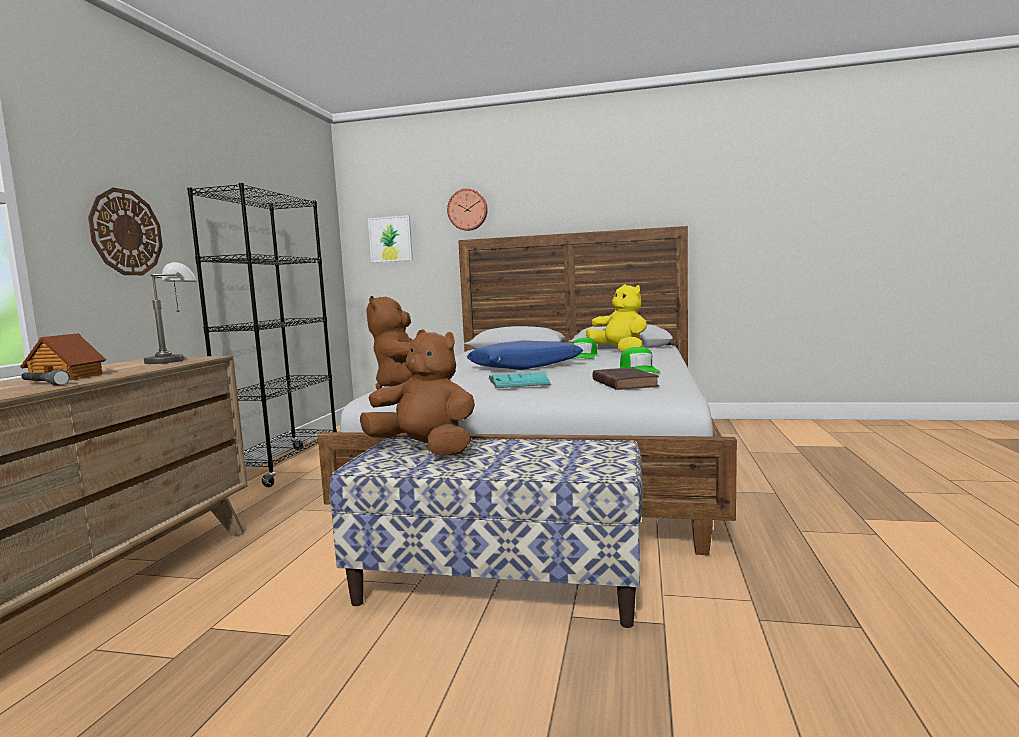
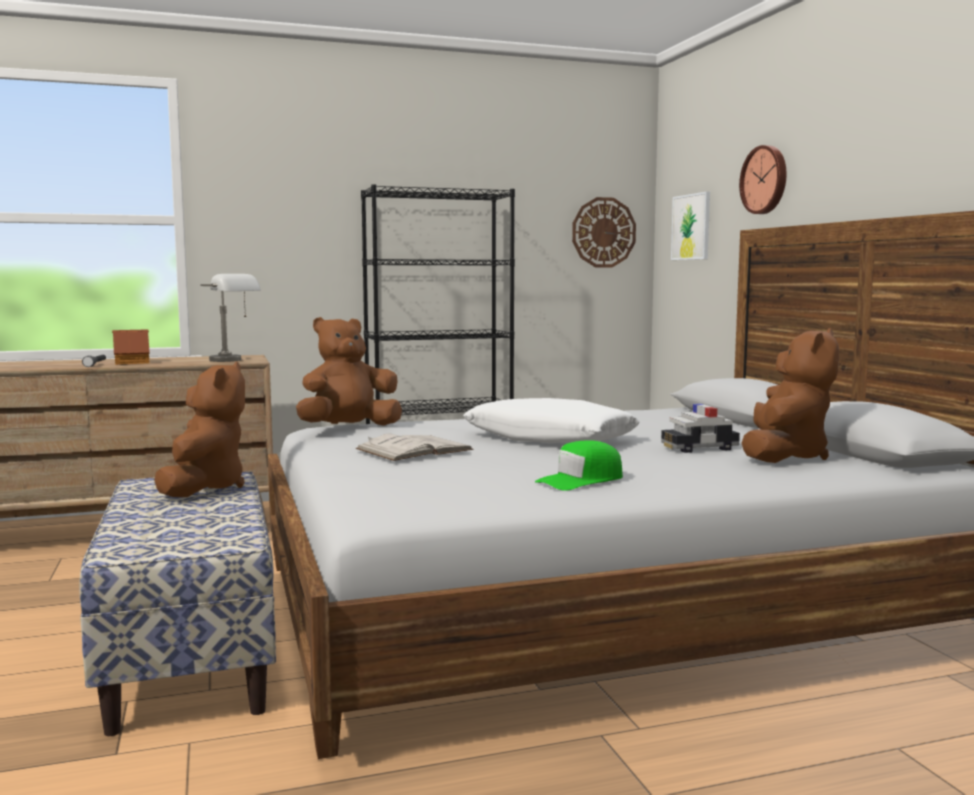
camera: 60 degrees right, 0 degrees up
(126, 232) = (287, 240): wall clock -> wall clock (603, 232)
(518, 381) = (414, 449): turquoise book -> white book
(525, 366) = (550, 439): blue pillow -> white pillow
(583, 356) = (699, 448): green cap -> toy car
(620, 352) = (784, 456): yellow plush toy -> brown plush toy
(623, 383) = (442, 484): brown book -> none

